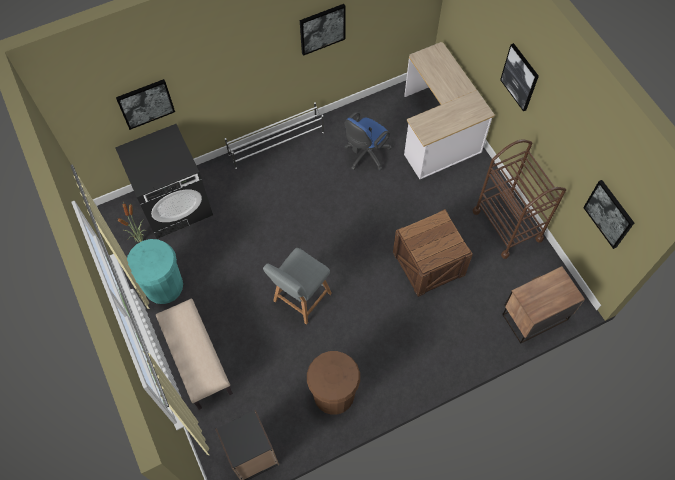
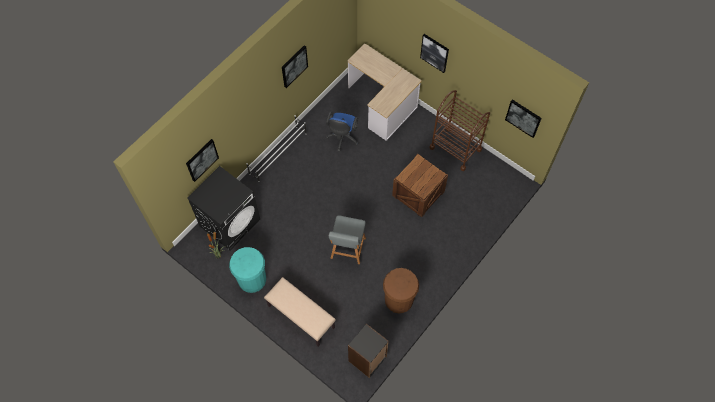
camera: 25 degrees left, 0 degrees up
(533, 316) = (497, 200): nightstand -> none

